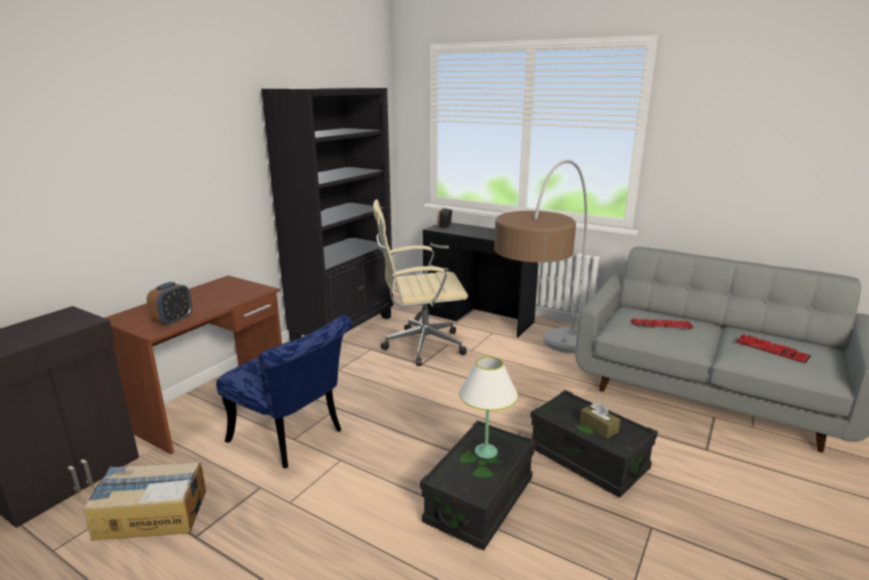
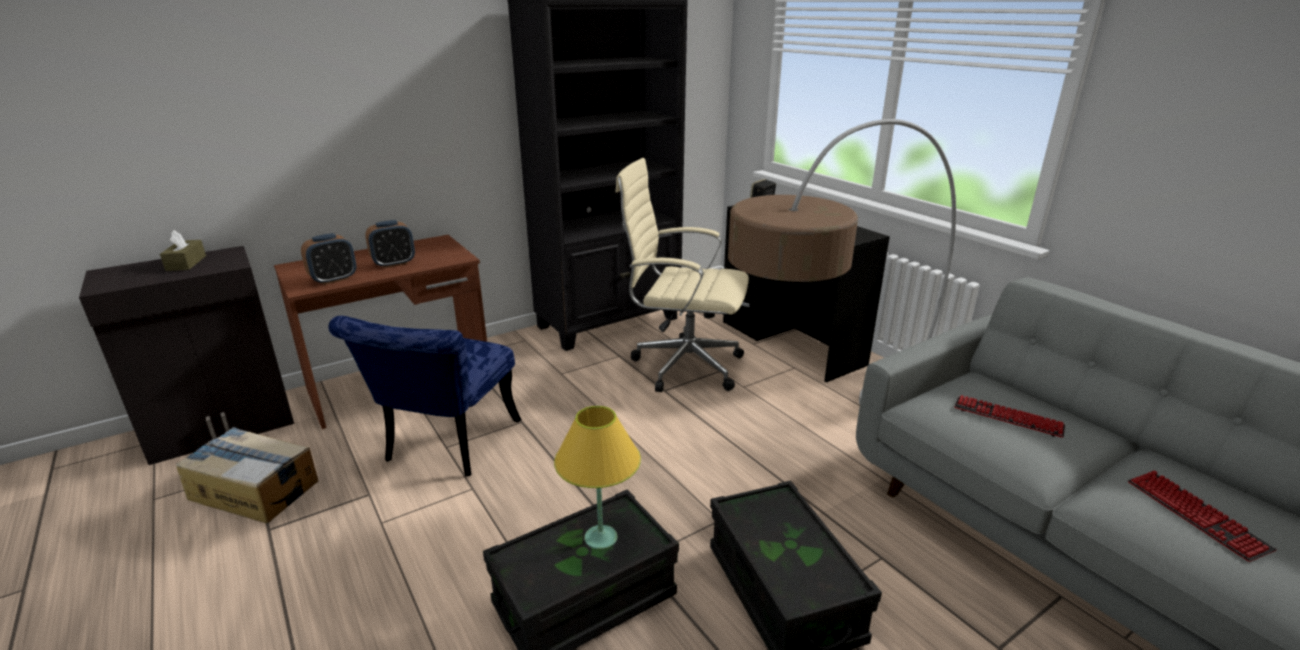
camera: 25 degrees right, 5 degrees up
(211, 302) = (394, 263): none -> alarm clock
(293, 438) = (445, 446): blue chair -> blue chair turned 45 degrees clockwise
(485, 451) = (600, 537): white table lamp -> yellow table lamp
(598, 427) = (793, 553): brown tissue box -> brown tissue box (186, 263)

